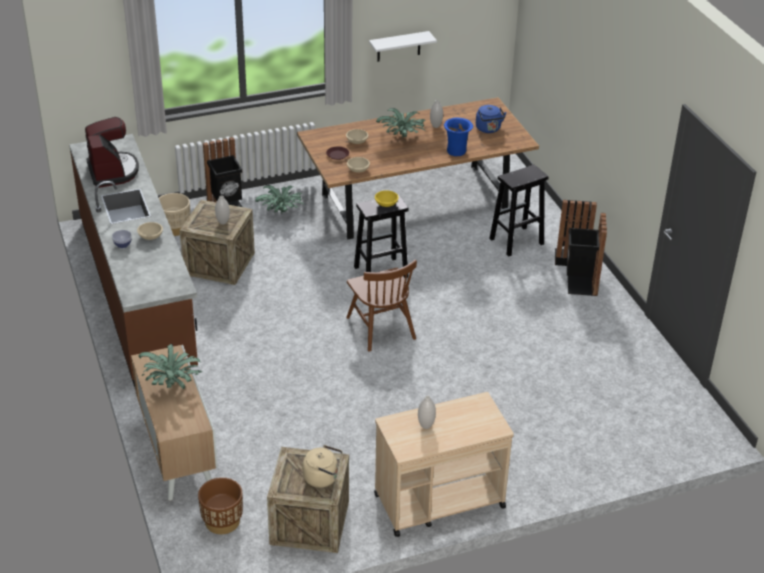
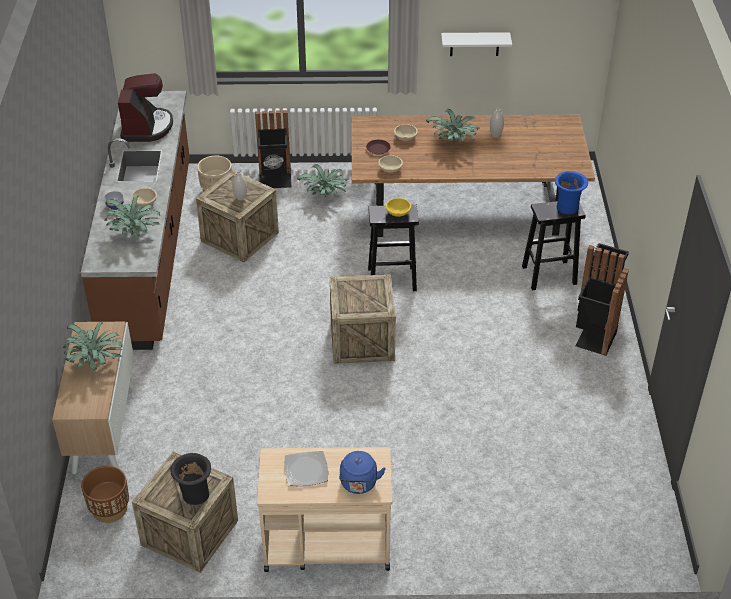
camera: 20 degrees right, 5 degrees up
(156, 264) = (134, 233): none -> potted plant
(323, 478) = (194, 496): beige kettle -> black vase
(381, 328) = (362, 340): brown chair -> crate
(426, 426) = (306, 470): white vase -> plate
(457, 152) = (503, 168): blue vase -> blue vase (568, 208)
(489, 129) = (550, 149): blue kettle -> blue kettle (359, 484)

